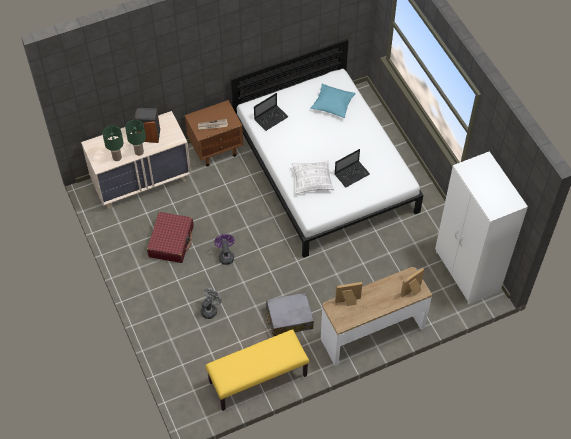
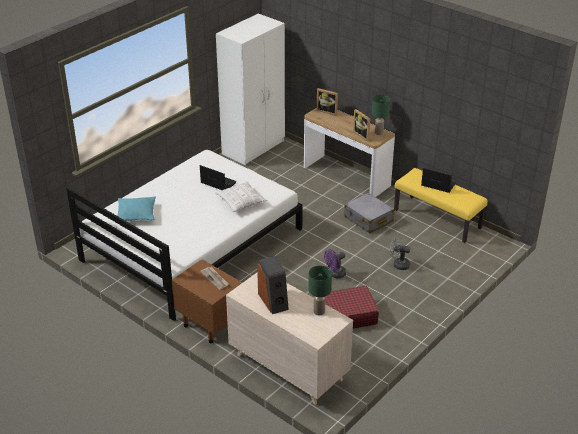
camera: 115 degrees left, 20 degrees down
(139, 152) = (300, 297): green table lamp -> green table lamp (379, 133)
(271, 118) = (177, 247): laptop -> laptop (437, 185)

